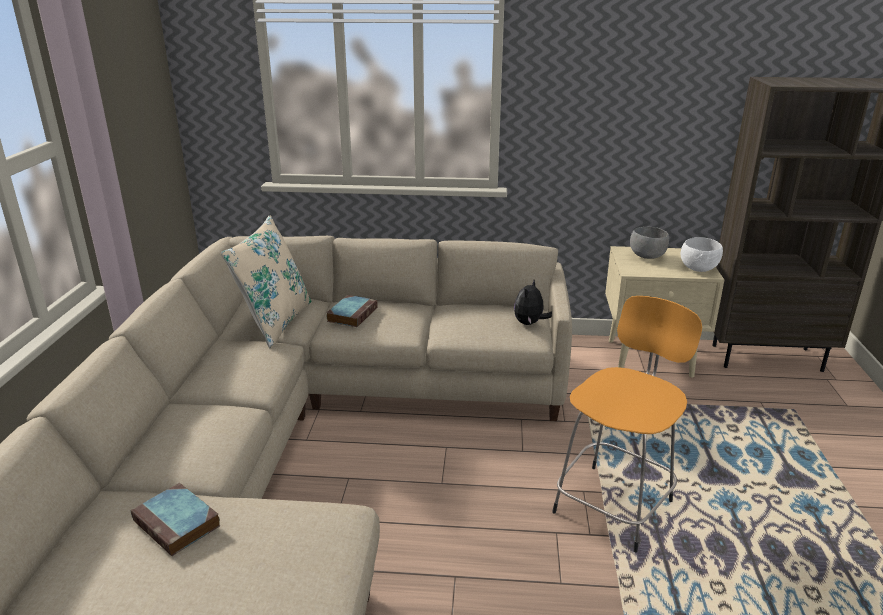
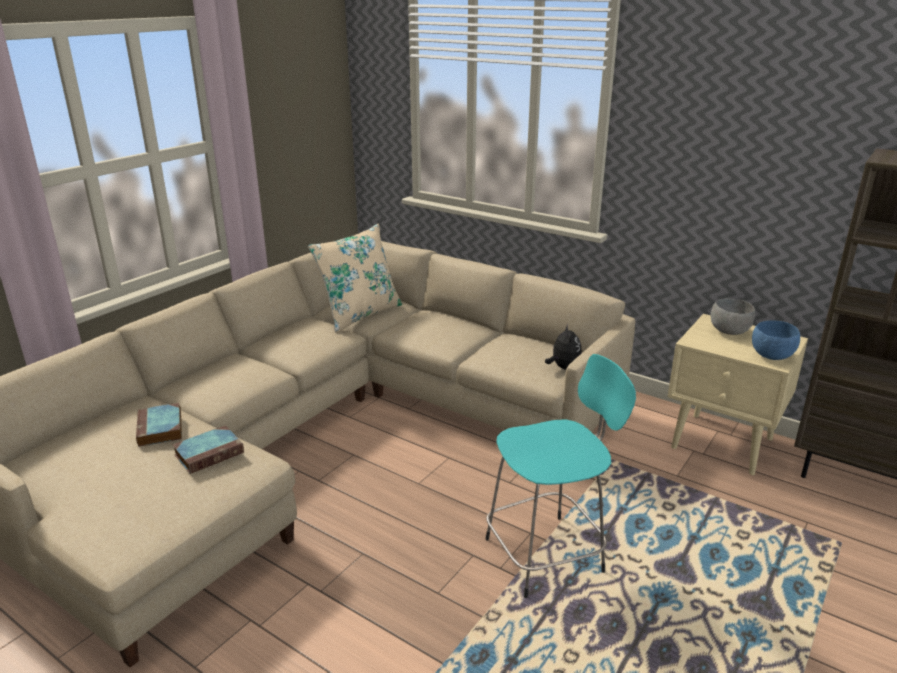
camera: 30 degrees right, 0 degrees up
(352, 314) = (420, 322): book -> book (210, 453)
(530, 323) = (563, 367): plush toy -> plush toy turned 120 degrees clockwise
(615, 504) = (548, 554): orange stool -> turquoise stool
(699, 269) = (772, 356): white bowl -> blue bowl

